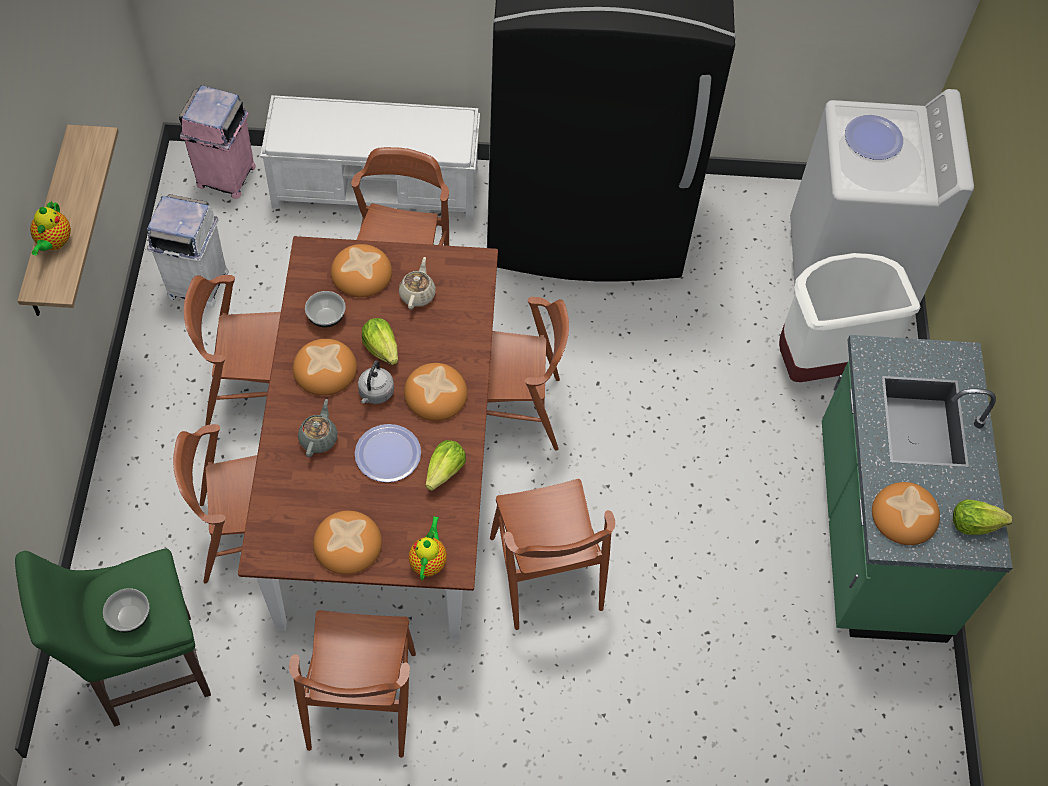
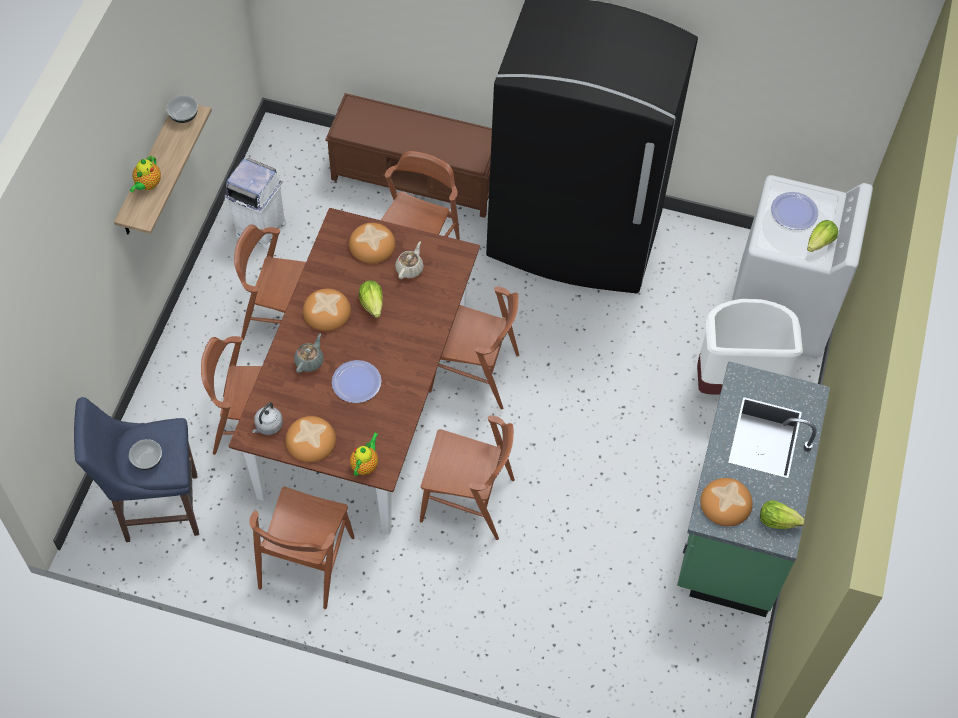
camera: 15 degrees right, 0 degrees up
(145, 670) = (156, 507): green stool -> blue stool
(225, 177) = (301, 149): pink trash can -> none
(326, 317) = (337, 273): bowl -> bowl (183, 116)
(375, 393) = (359, 336): grey kettle -> grey kettle (268, 426)
(377, 188) = (417, 178): white bench -> brown bench
(436, 394) = (403, 346): bread -> none
(445, 471) = (394, 403): lettuce -> lettuce (820, 243)
(546, 573) = (468, 500): brown chair -> brown chair turned 75 degrees counterclockwise

